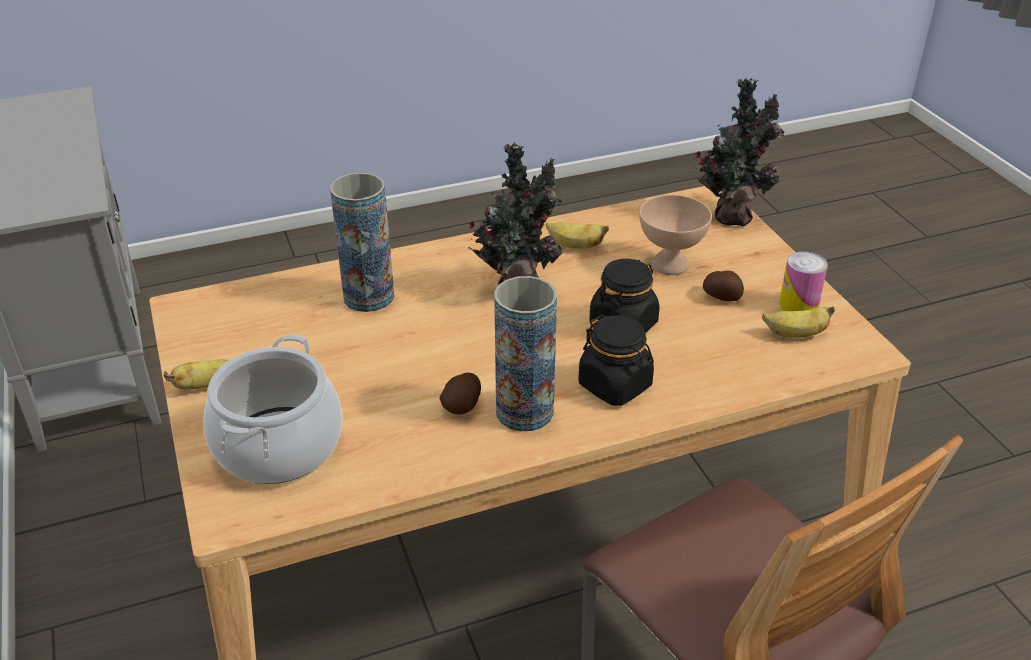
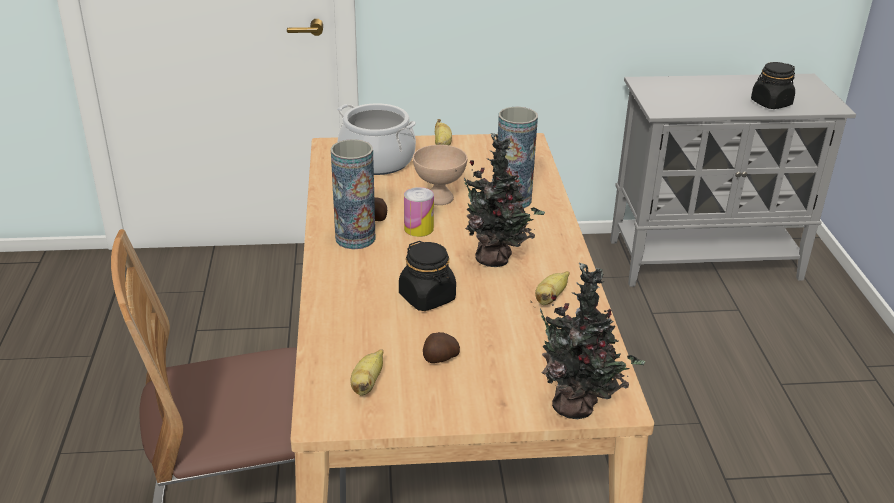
camera: 105 degrees right, 5 degrees down
(615, 385) = (358, 278): black jar -> black jar (771, 103)
(670, 265) = (501, 343): beige bowl -> beige bowl (438, 198)
(798, 304) = (408, 401): can -> can (418, 228)

